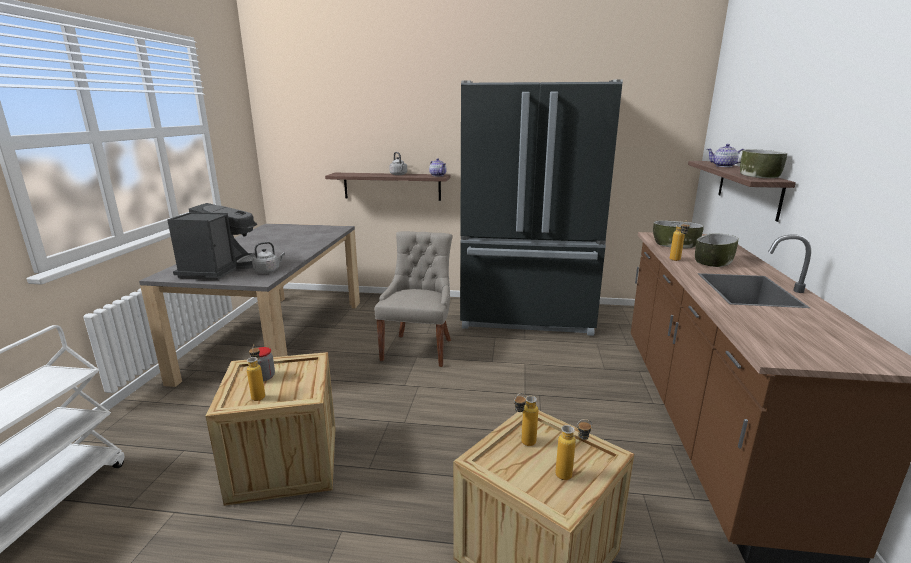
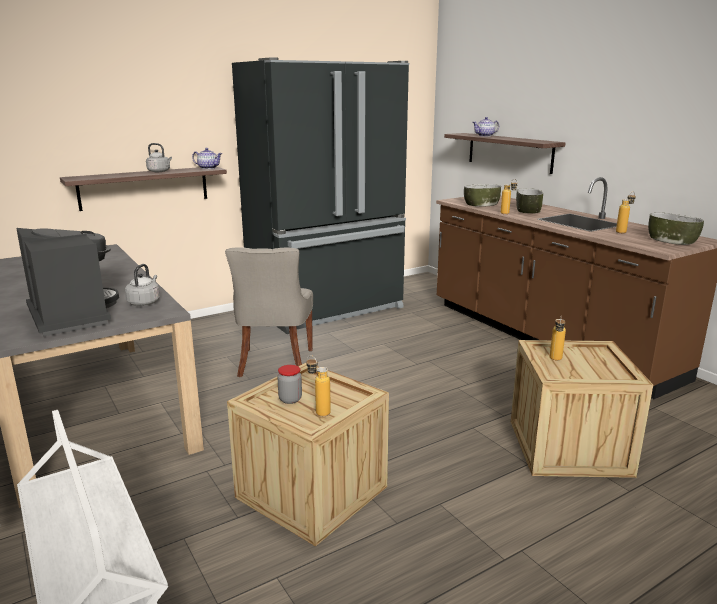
camera: 40 degrees left, 0 degrees up
(418, 349) = (274, 363): grey chair -> grey chair turned 150 degrees counterclockwise
(570, 475) = (604, 363): bottle -> bottle (623, 232)
(759, 176) = (533, 140): bowl -> bowl (672, 240)

